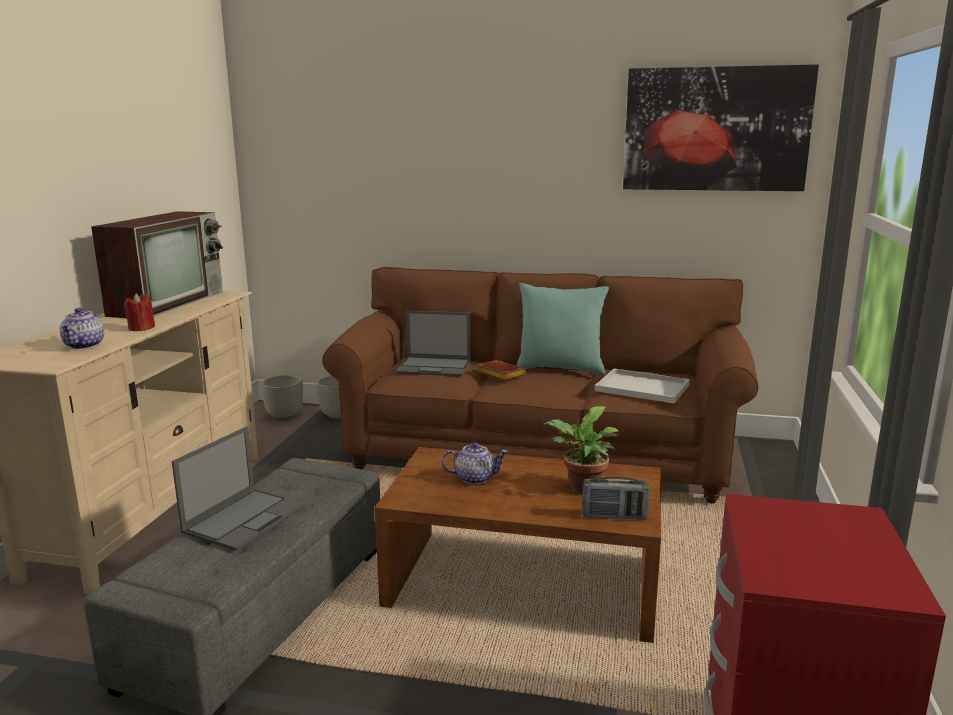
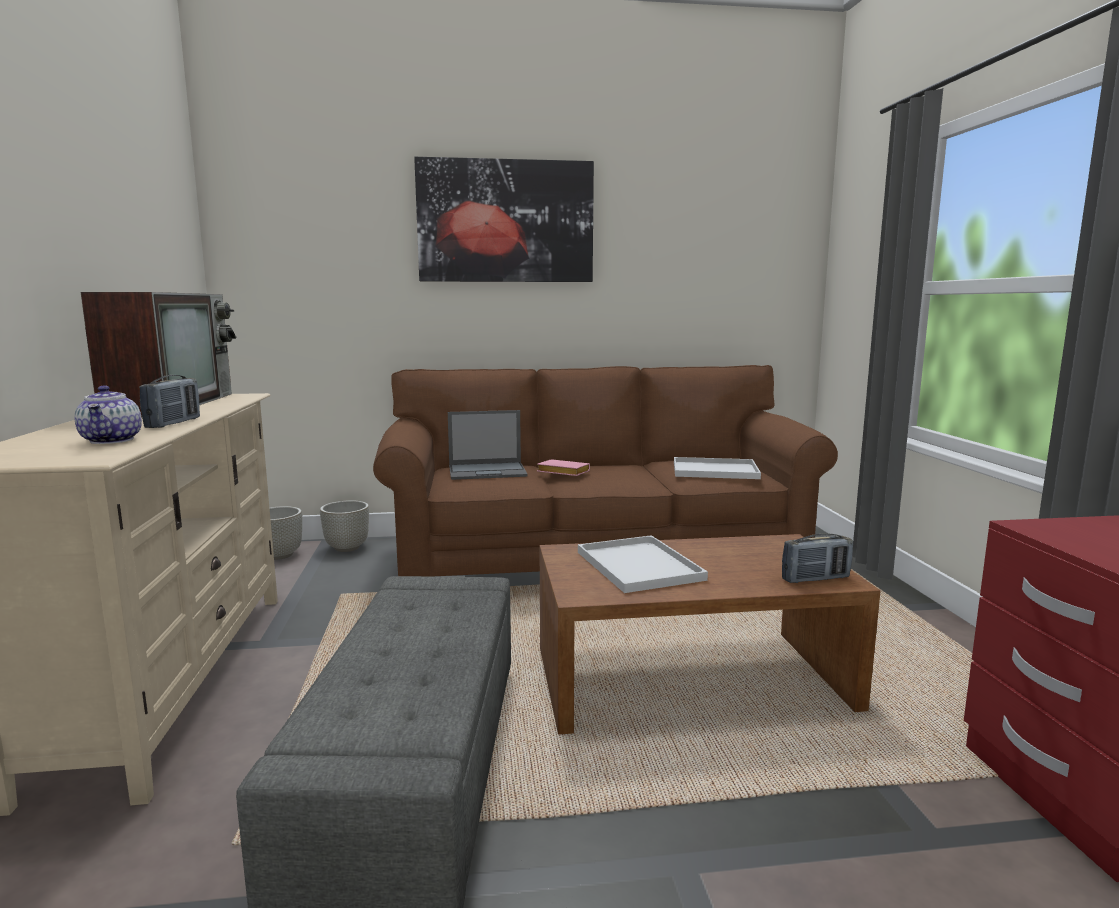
camera: 20 degrees left, 5 degrees down
(141, 328) = (173, 423): red candle -> radio
(245, 518) = (396, 646): laptop -> none
(475, 478) = (636, 565): teapot -> white tray
(499, 374) = (561, 472): brown book -> pink book
(560, 369) = (614, 464): turquoise pillow -> none
(582, 489) = (754, 560): potted plant -> none
(715, 129) = (732, 226): picture -> picture (506, 222)

